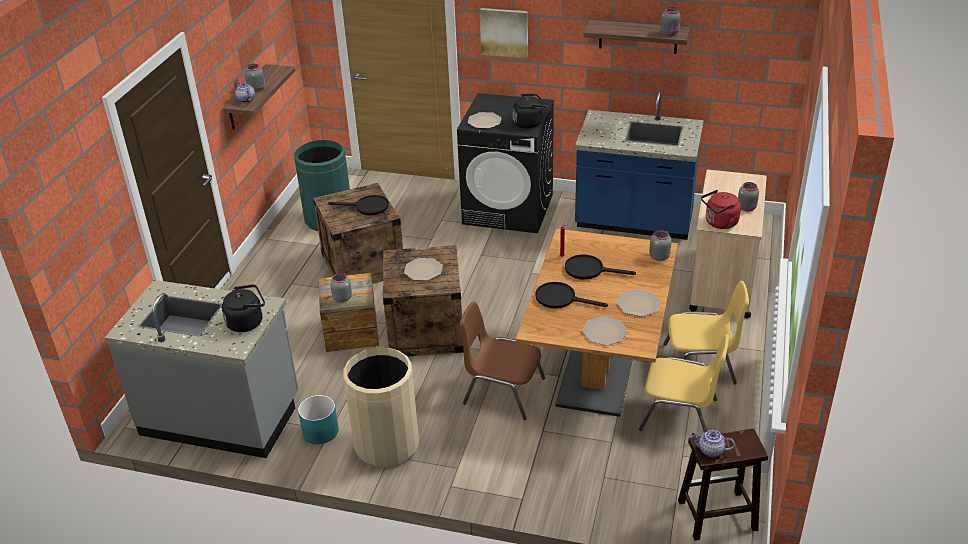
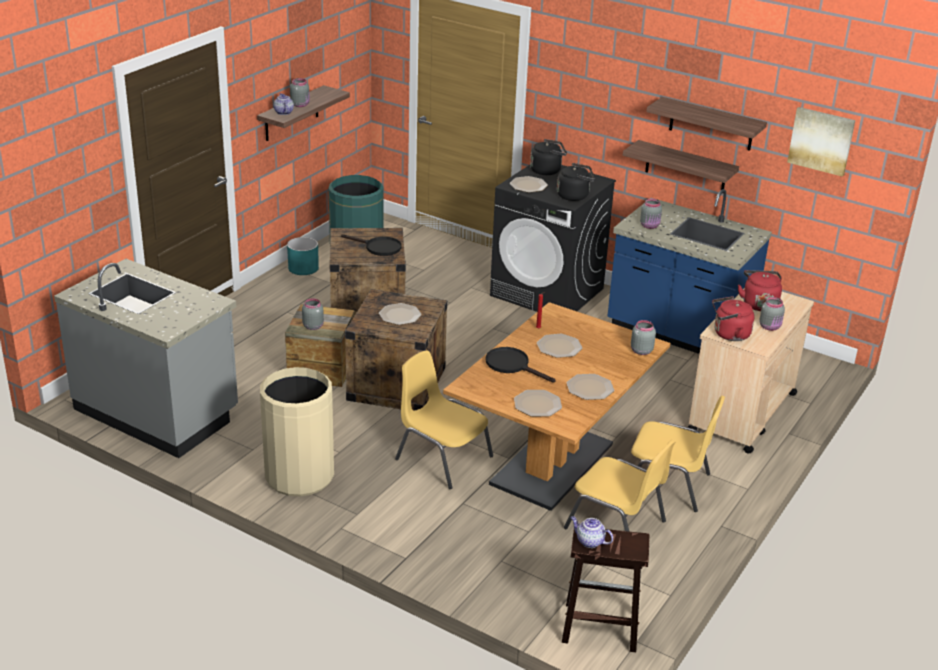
camera: 15 degrees right, 5 degrees down
(247, 322) = (188, 312): black kettle -> black kettle (547, 170)
(320, 431) = (242, 448): turquoise planter -> turquoise planter (303, 268)
(502, 391) = (442, 458): brown chair -> yellow chair
(504, 32) = (574, 96): picture -> picture (821, 140)
(589, 270) = (559, 346): black frying pan -> plate
(617, 78) = (685, 167): none -> shelf
(670, 33) = (740, 124): grey jar -> grey jar (650, 226)
(725, 188) = (759, 303): none -> red kettle

